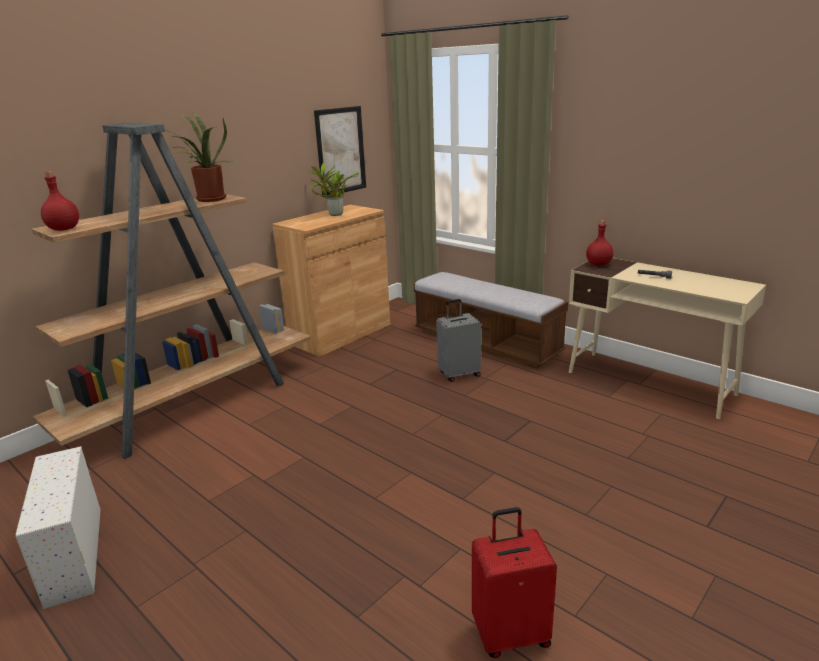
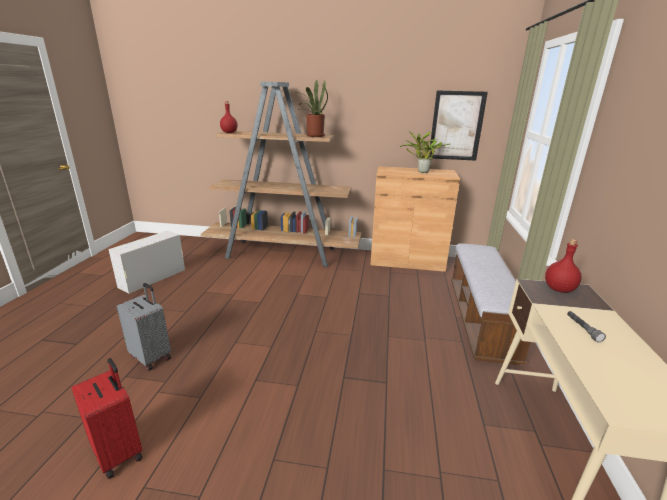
camera: 55 degrees right, 0 degrees up
(459, 374) = (414, 323): grey suitcase -> grey suitcase (152, 357)

